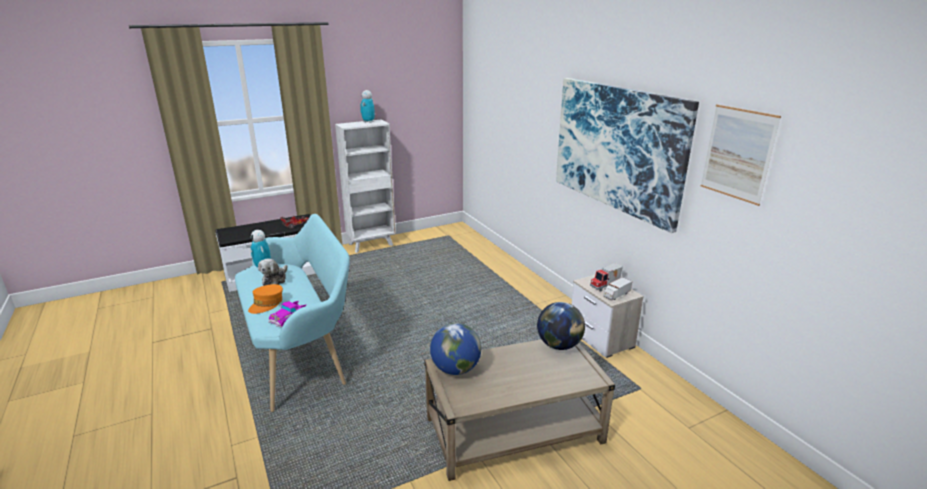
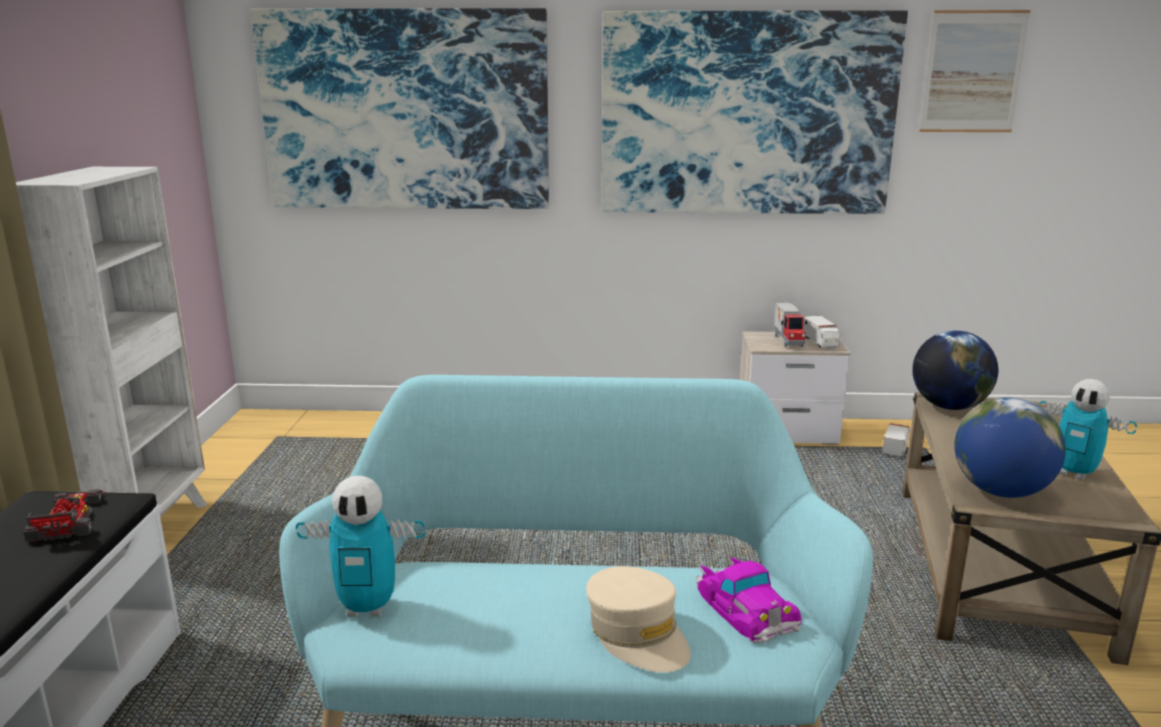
camera: 60 degrees left, 5 degrees down
(266, 304) = (637, 634): orange cap -> beige cap
(275, 280) = (482, 599): plush toy -> none
(368, 122) = (90, 171): toy robot -> toy robot (1074, 473)
(507, 112) = (406, 111): none -> picture
(626, 378) = (895, 448): none -> toy truck

